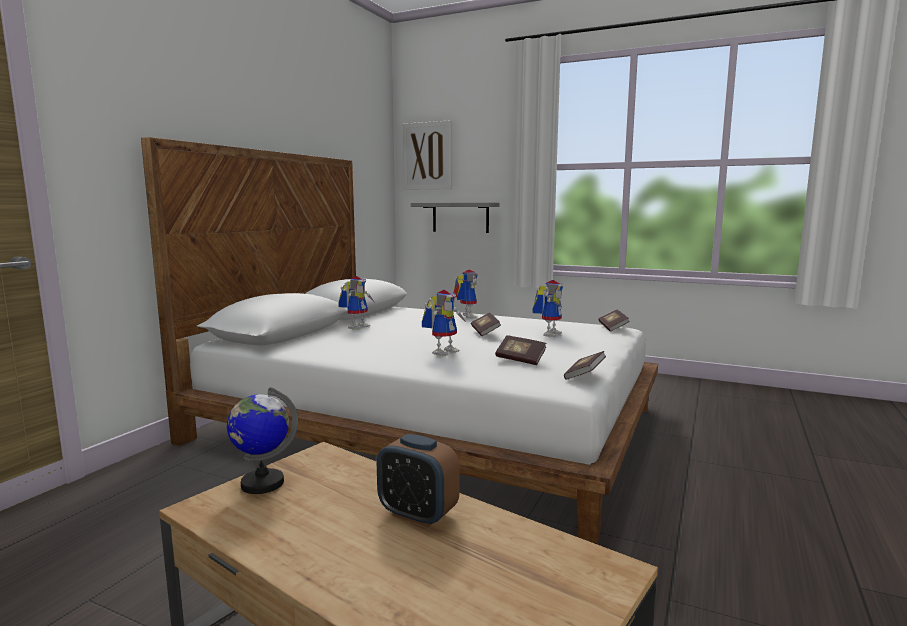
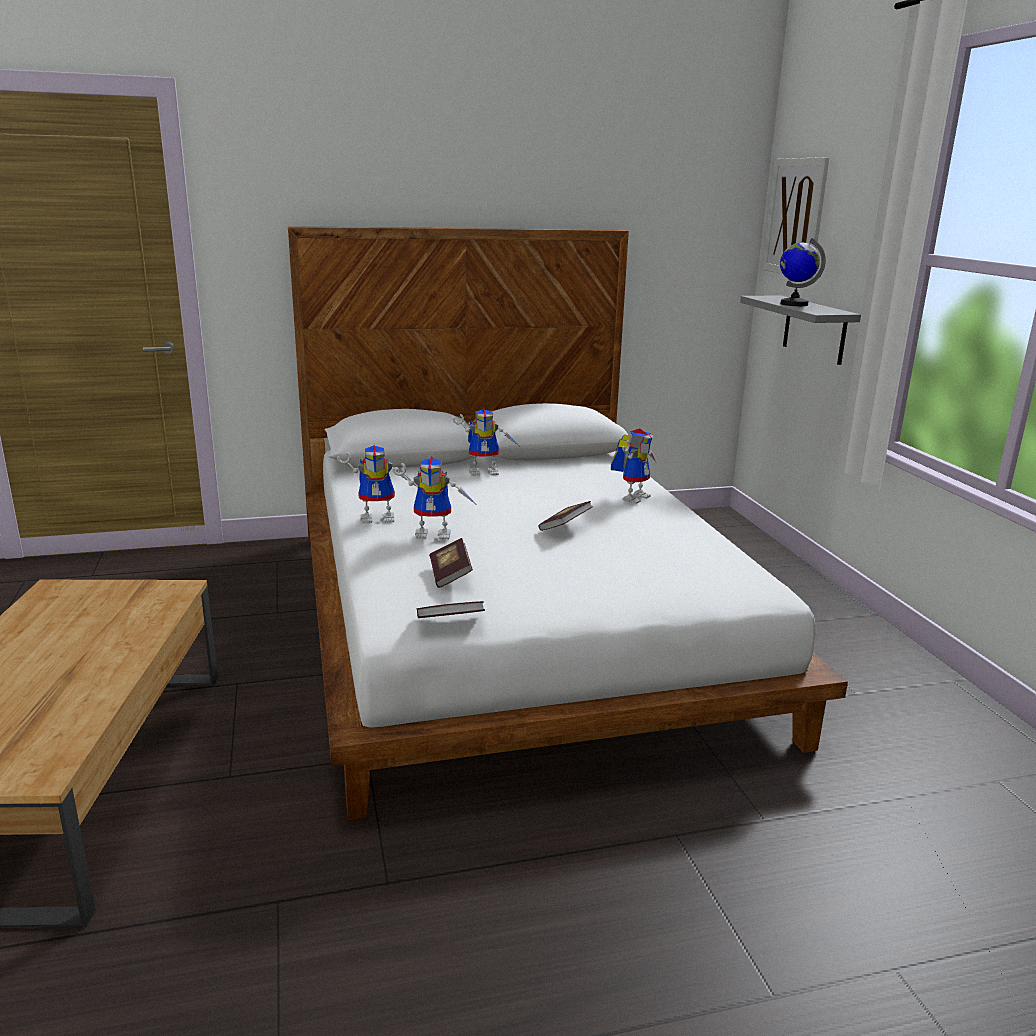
camera: 50 degrees right, 10 degrees up
(262, 483) = (104, 591): globe -> globe (794, 304)
(417, 514) = (90, 663): alarm clock -> none
(549, 333) = (632, 559): toy robot -> toy robot (380, 518)
(613, 327) = (752, 586): book -> none

